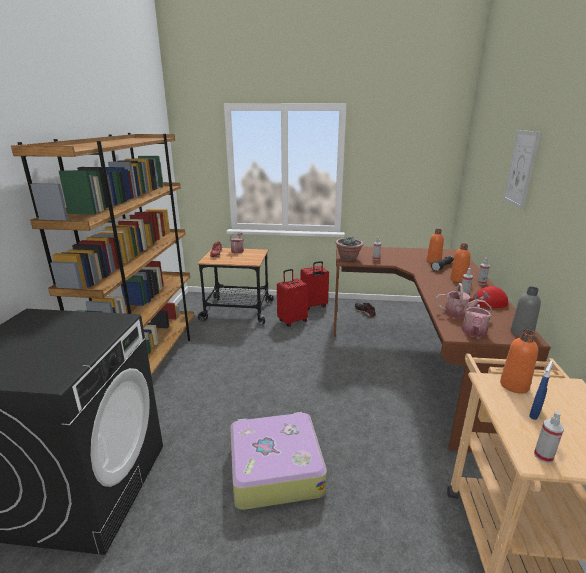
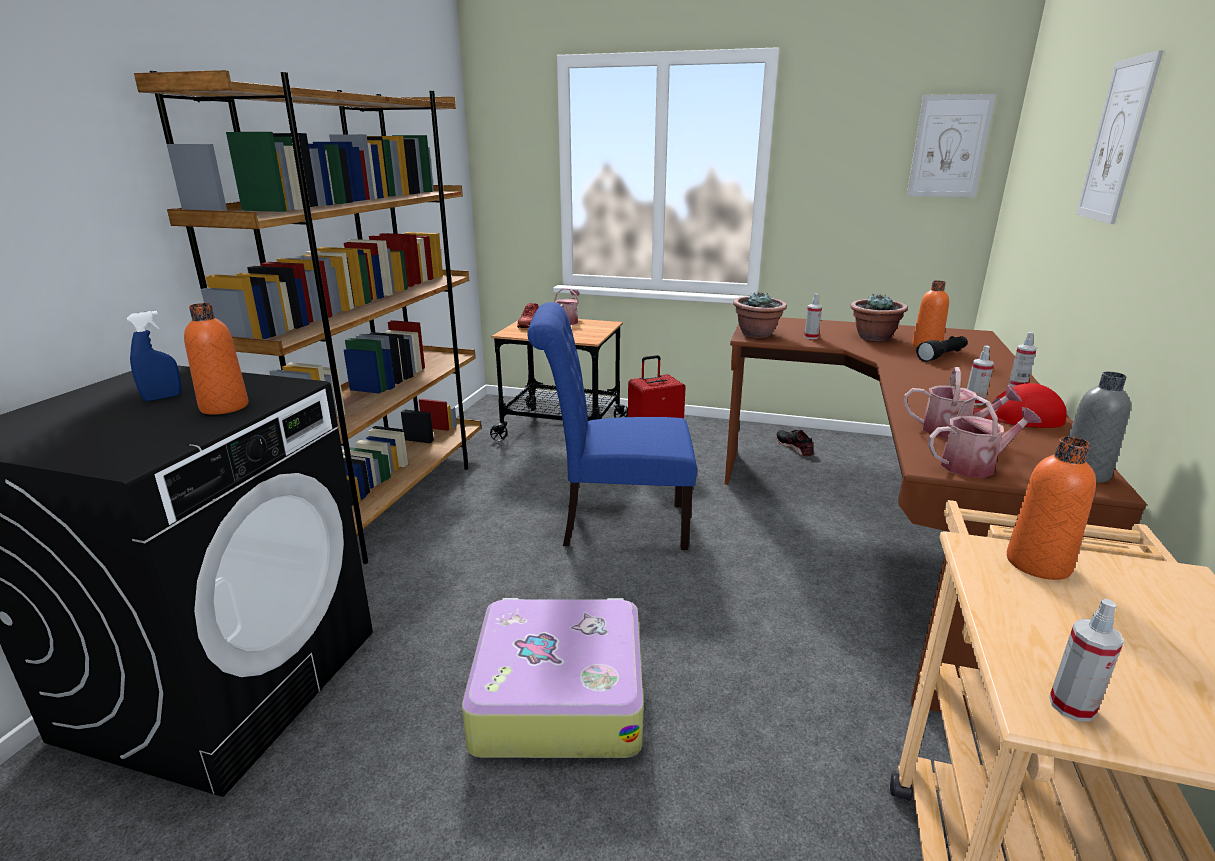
camera: 10 degrees right, 0 degrees up
(281, 367) = (615, 525): none -> blue chair
(313, 306) = (700, 431): red suitcase -> none
(407, 257) = (873, 337): none -> potted plant
(434, 155) = (949, 146): none -> picture
(458, 279) = (968, 377): orange bottle -> orange bottle (224, 407)
(473, 333) = (974, 466): watering can -> watering can turned 135 degrees counterclockwise
(535, 414) = (1073, 621): blue spray bottle -> blue spray bottle (163, 397)

